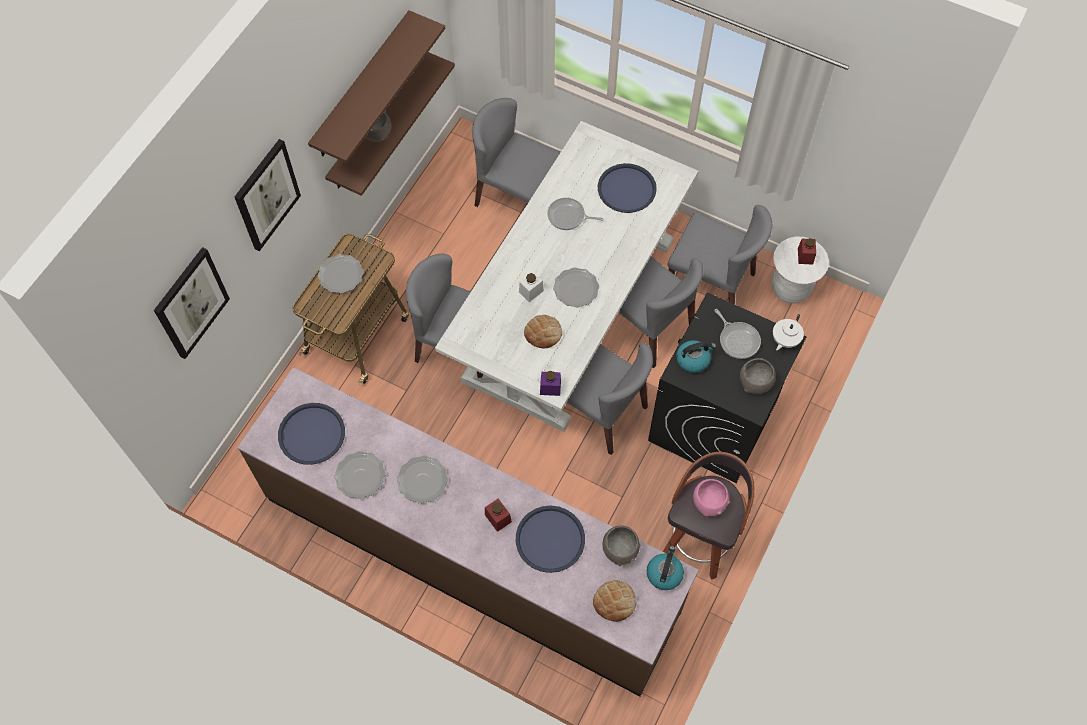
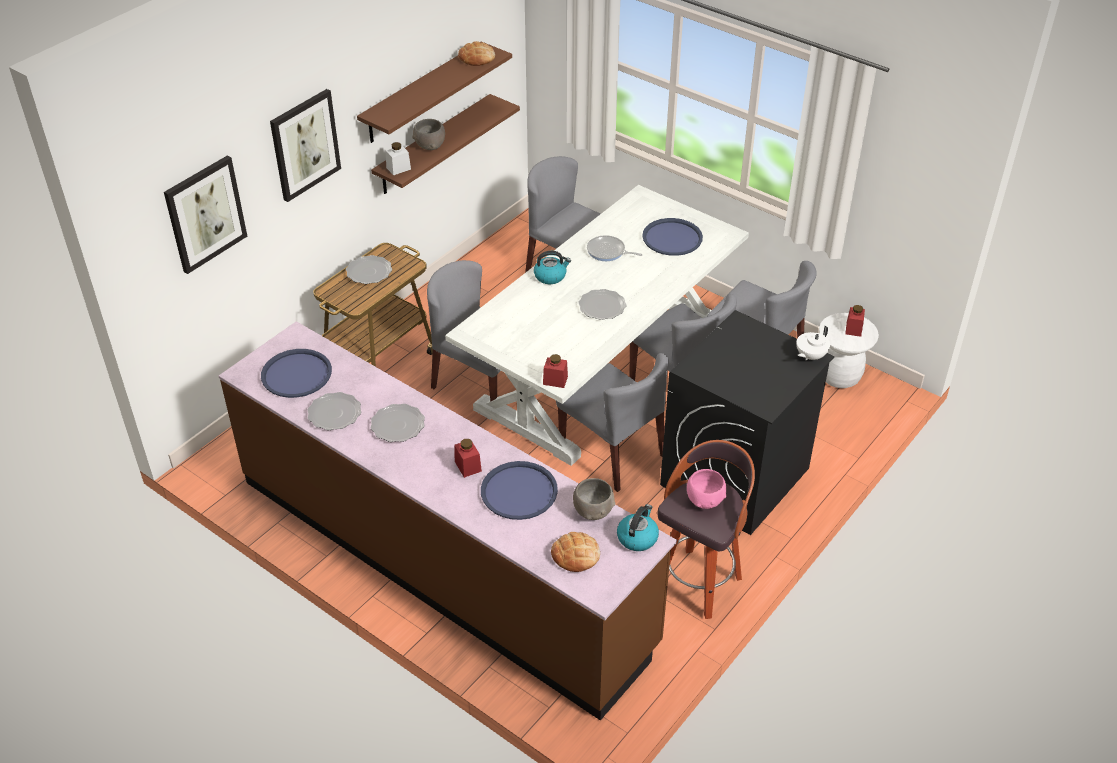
camera: 10 degrees right, 20 degrees down
(531, 291) = (555, 303): white jar -> white jar (398, 168)
(543, 333) = (559, 337): bread -> bread (477, 58)
(550, 388) = (555, 380): purple jar -> red jar
(693, 359) = (708, 360): kettle -> kettle (550, 276)
(738, 340) = (759, 350): frying pan -> none
(755, 382) = (771, 386): grey bowl -> none

